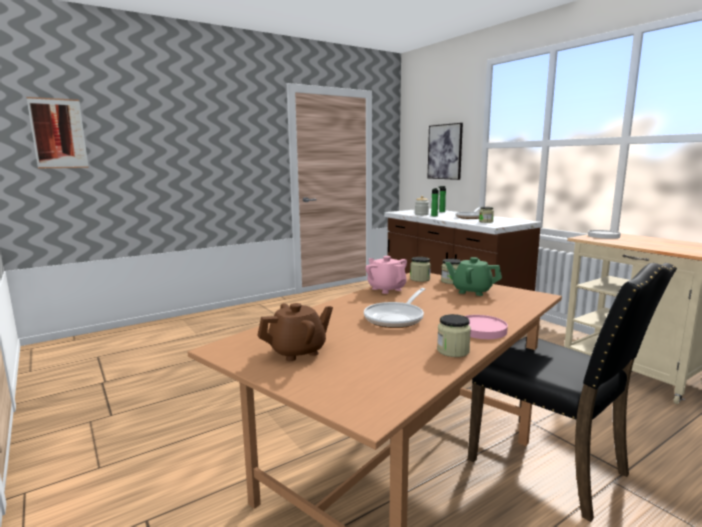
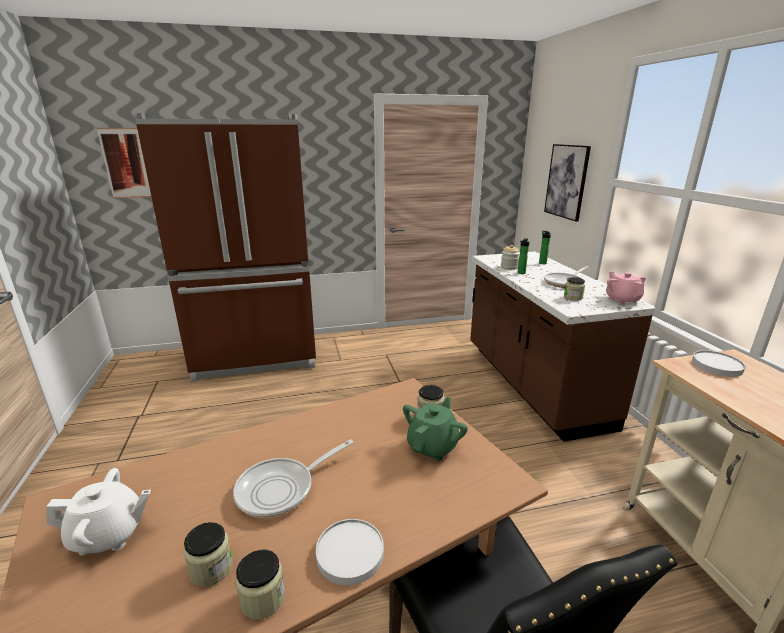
camera: 20 degrees right, 10 degrees up
(195, 327) = (257, 358): none -> brown fridge
(298, 351) = (109, 535): brown teapot -> white teapot
(386, 289) = (338, 415): pink teapot -> pink teapot (622, 300)
(420, 279) = (398, 400): jar -> jar (211, 568)
(471, 291) = (433, 446): green teapot -> green teapot turned 75 degrees clockwise
(481, 329) = (350, 553): pink plate -> white plate

